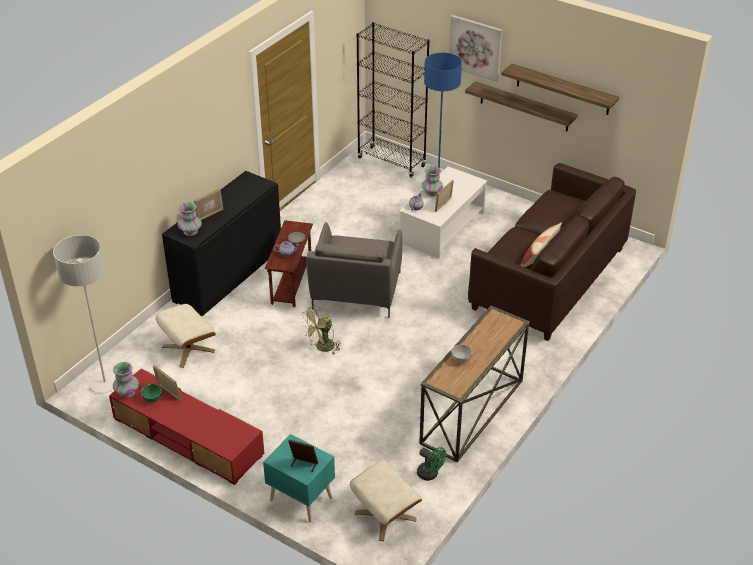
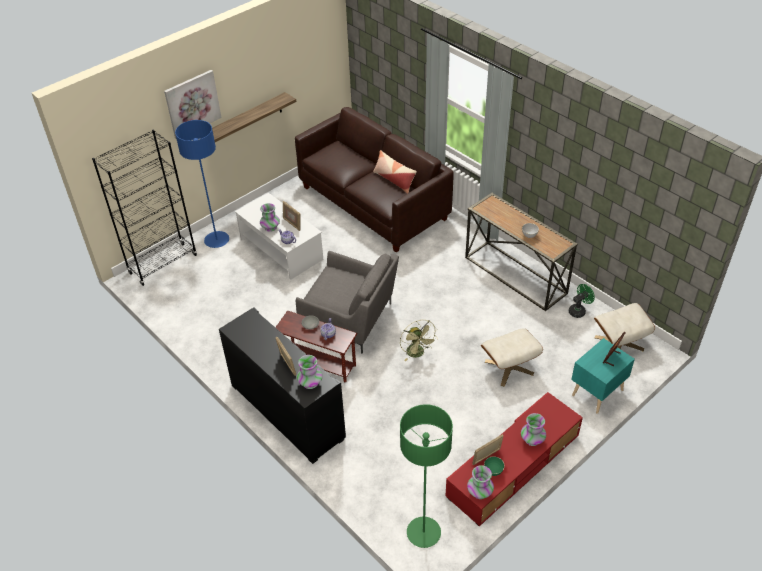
camera: 75 degrees left, 5 degrees up
(105, 383) = (423, 533): grey floor lamp -> green floor lamp
(188, 349) = (391, 455): beige ottoman -> beige ottoman (509, 368)
(194, 424) = (532, 440): none -> vase
(563, 89) = (270, 81): shelf -> none

